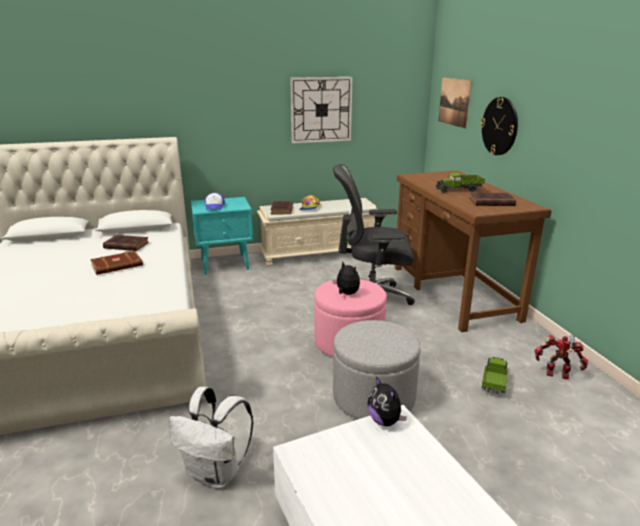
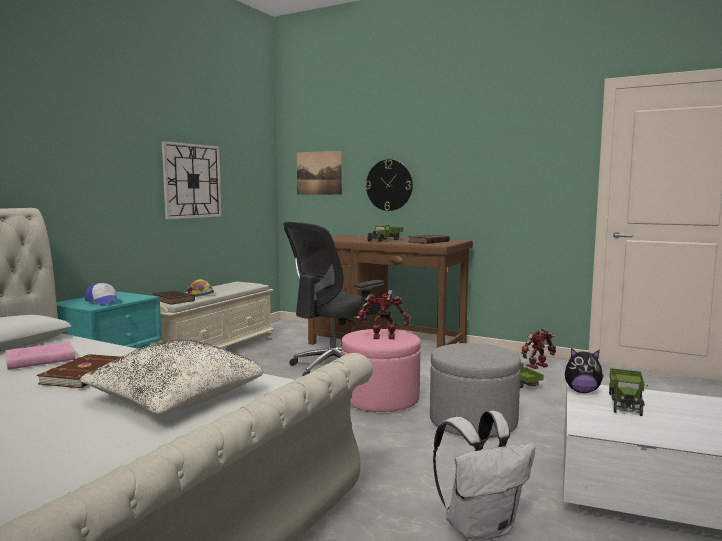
camera: 45 degrees left, 15 degrees down
(114, 298) = (177, 396): none -> beige pillow
(125, 245) = (38, 360): brown book -> pink book
(346, 293) = (384, 337): plush toy -> toy robot
(392, 453) = (626, 402): none -> toy truck

